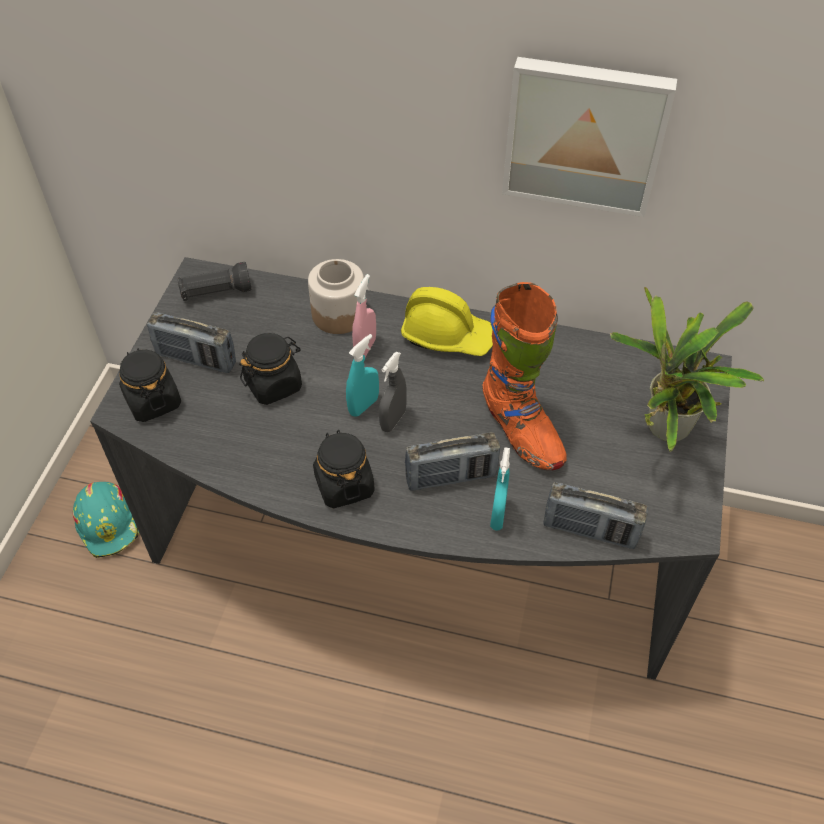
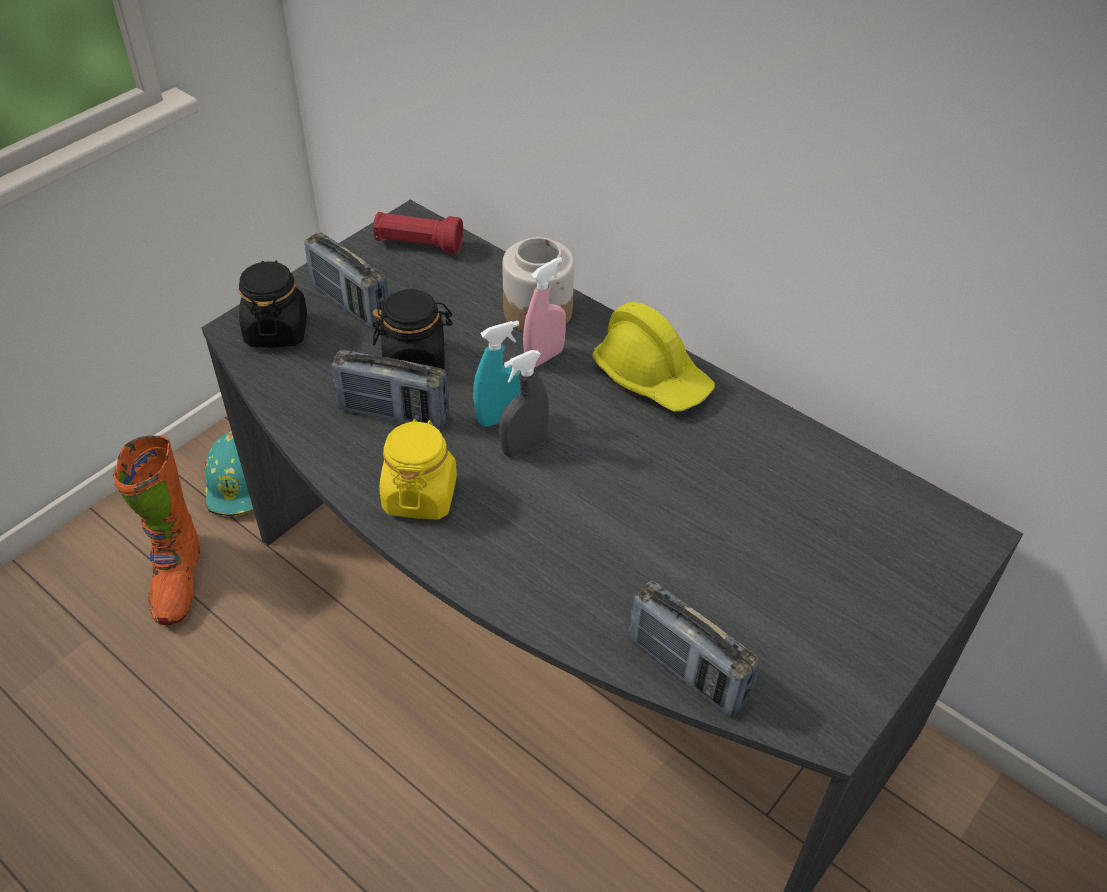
camera: 25 degrees right, 5 degrees down
(216, 292) = (418, 245): black flashlight -> red flashlight
(344, 485) = (420, 495): black jar -> yellow jar
(451, 477) = (551, 536): radio -> radio (393, 413)
(497, 515) = (579, 603): turquoise spray bottle -> none
(521, 431) = (673, 518): orange boot -> orange boot (177, 580)
(585, 134) = (868, 141): picture -> none
(663, 432) = (865, 591): potted plant -> none

